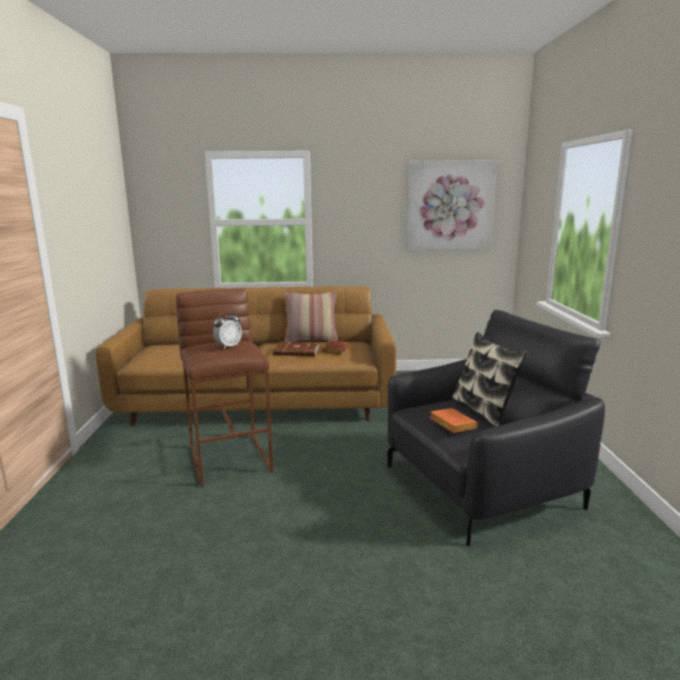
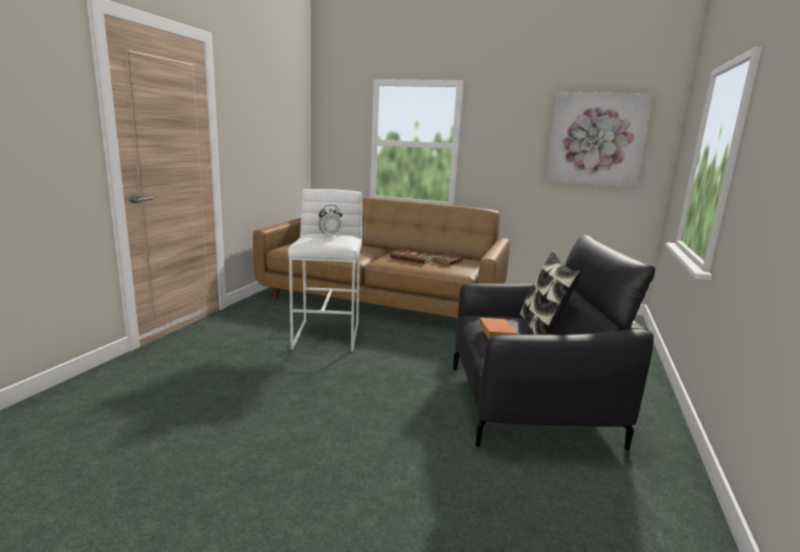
camera: 20 degrees right, 0 degrees up
(230, 458) = (328, 335): brown stool -> white stool
(311, 340) = (435, 253): pillow -> none

